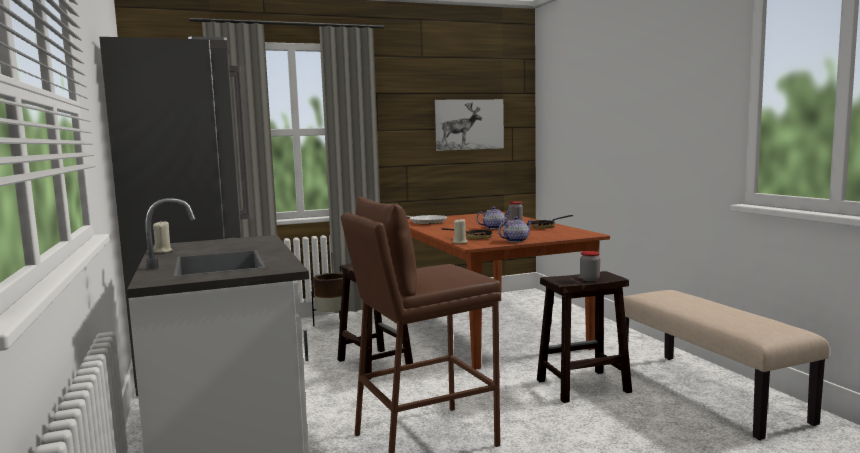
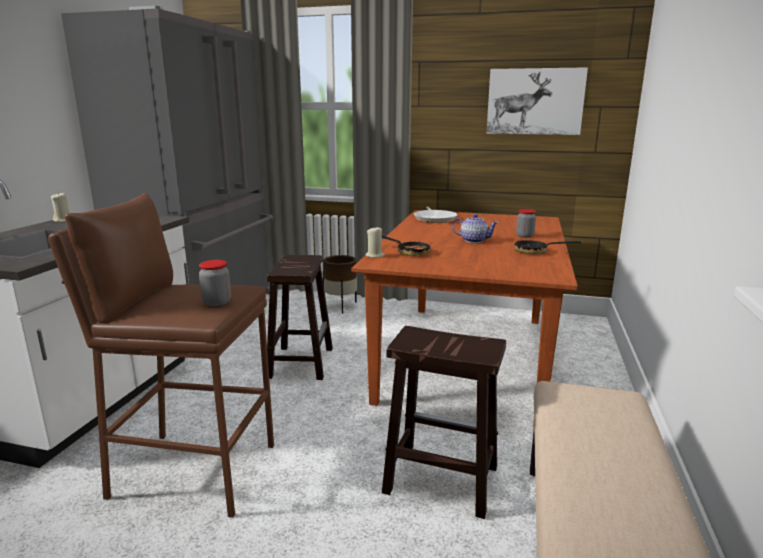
camera: 35 degrees right, 10 degrees up
(515, 241) = (434, 267): teapot -> none
(589, 279) = (449, 348): jar -> jar (217, 302)

